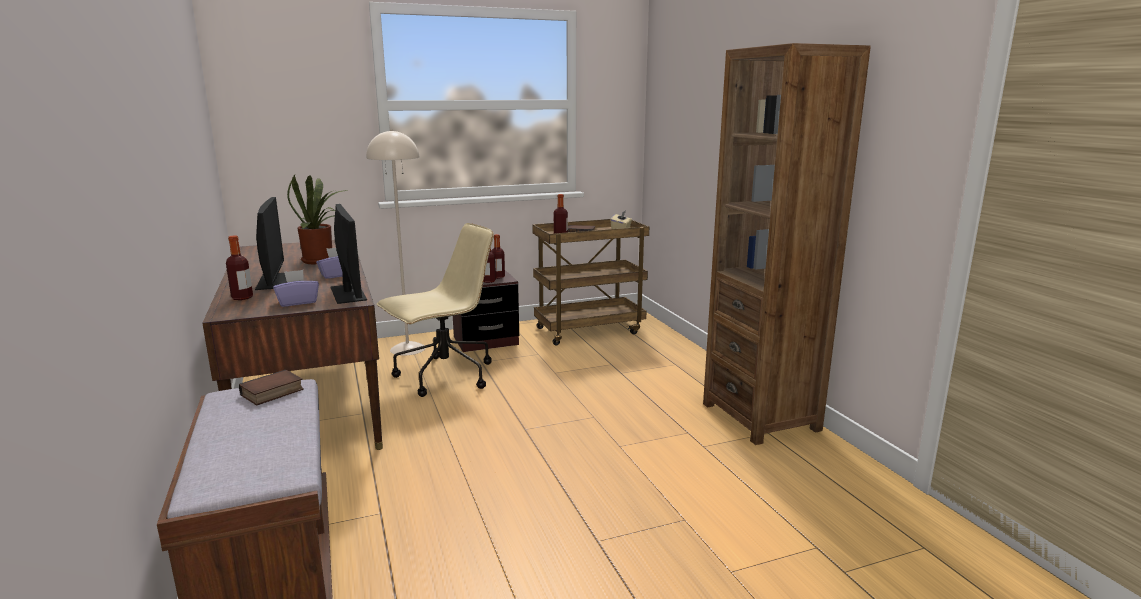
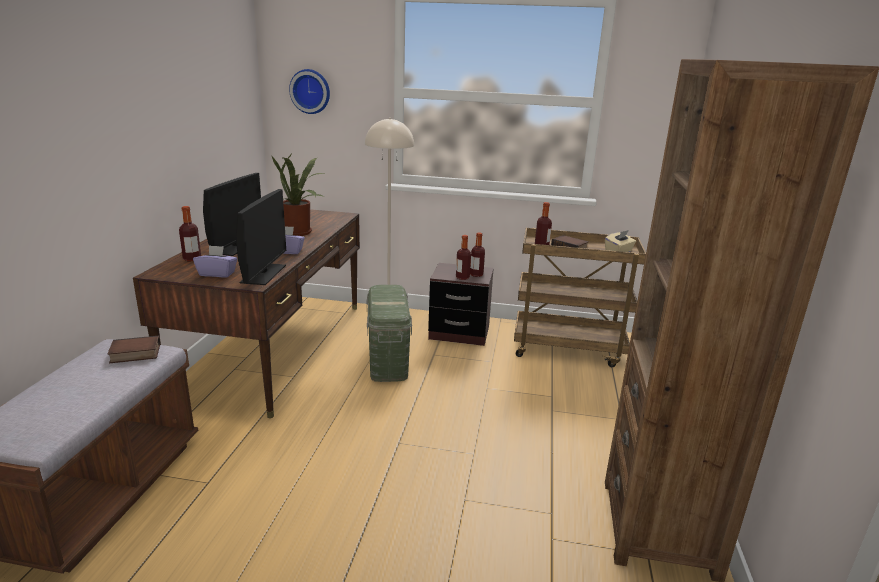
camera: 30 degrees right, 5 degrees up
(278, 110) = (311, 91): none -> wall clock
(444, 376) = (388, 360): beige office chair -> green storage box

